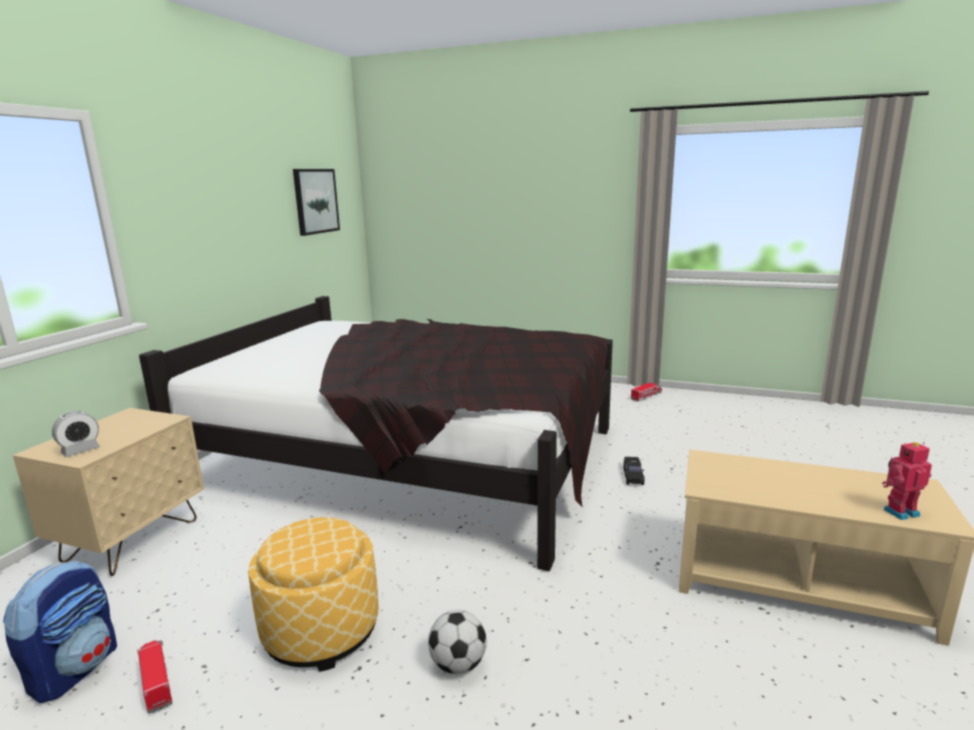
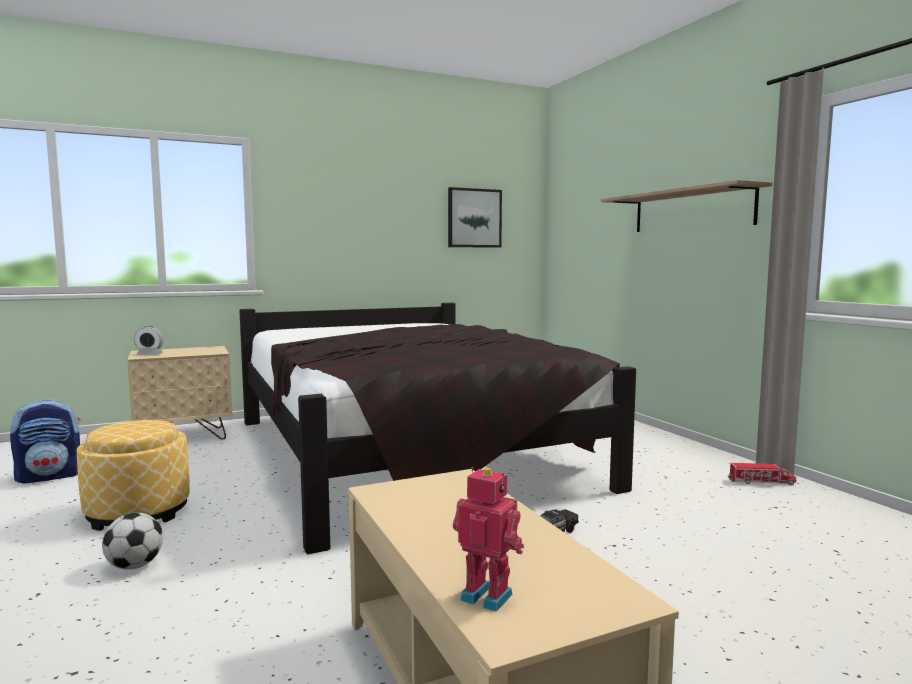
camera: 45 degrees right, 10 degrees down
(156, 679) = (53, 495): toy truck -> none
(551, 200) = (691, 210): none -> shelf

